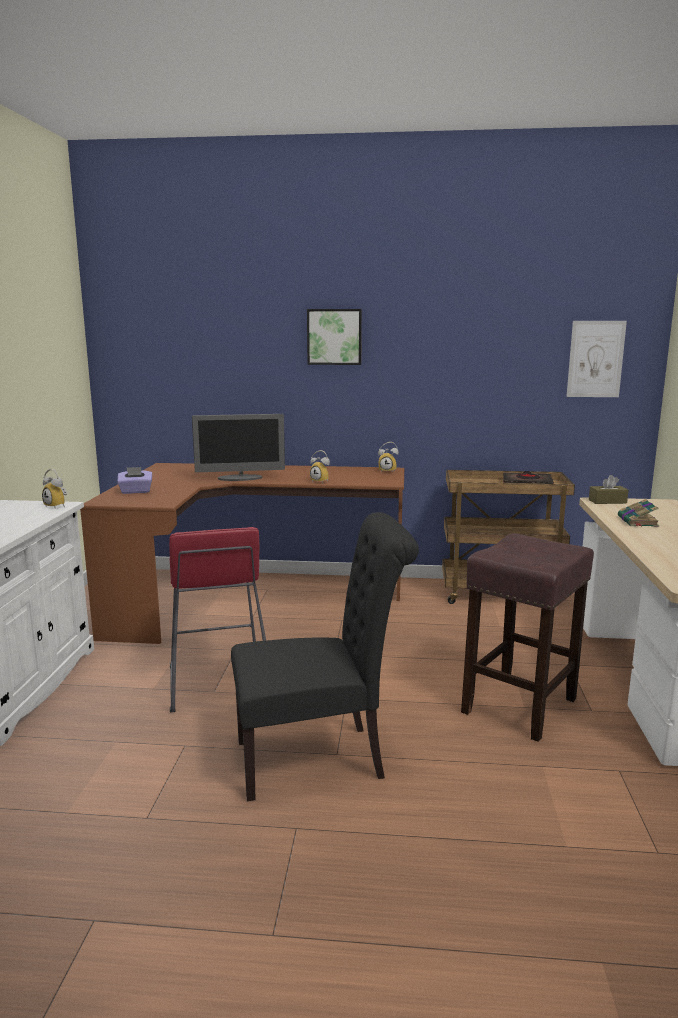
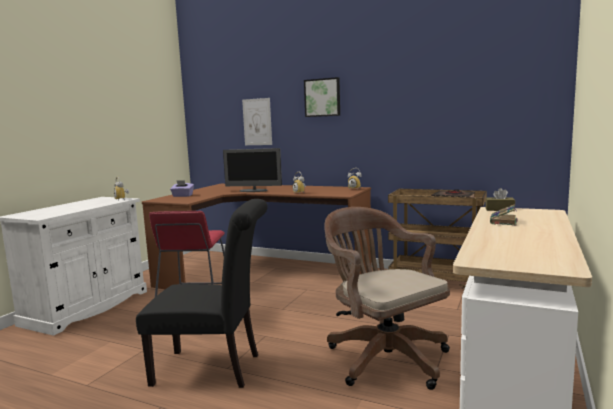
camera: 20 degrees right, 5 degrees down
(520, 705) = (383, 356): brown stool -> brown office chair
(595, 359) = (512, 102): picture -> picture (257, 122)

